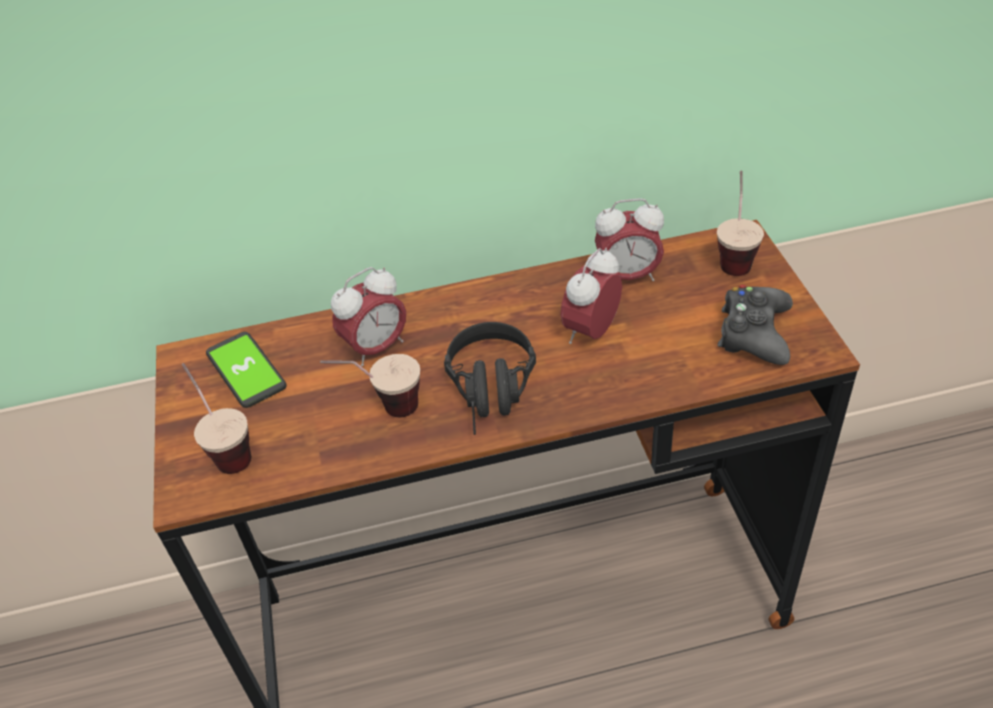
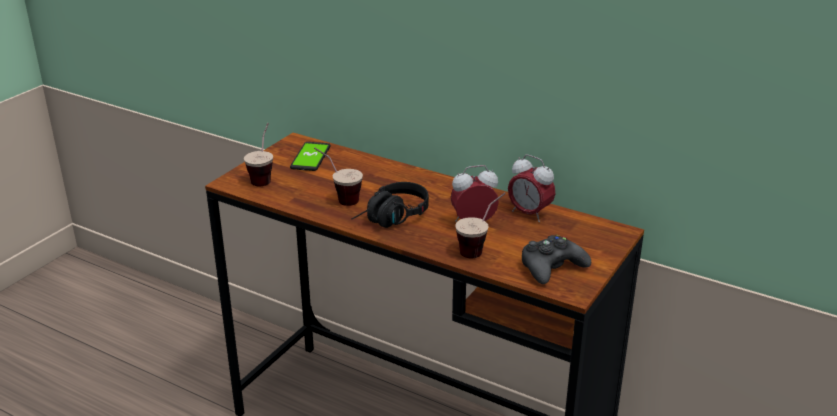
camera: 40 degrees right, 15 degrees down
(376, 348) = (371, 178): alarm clock -> none
(734, 255) = (601, 235): cup -> cup (481, 248)

